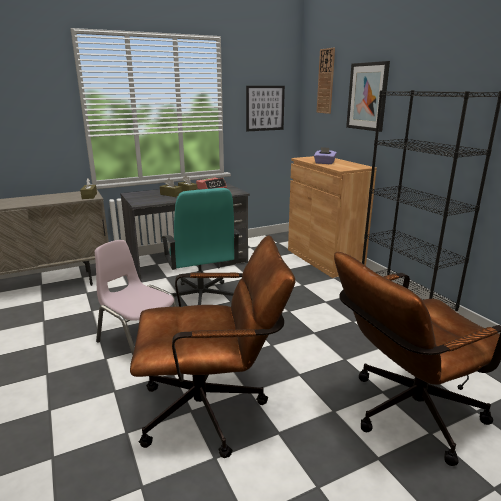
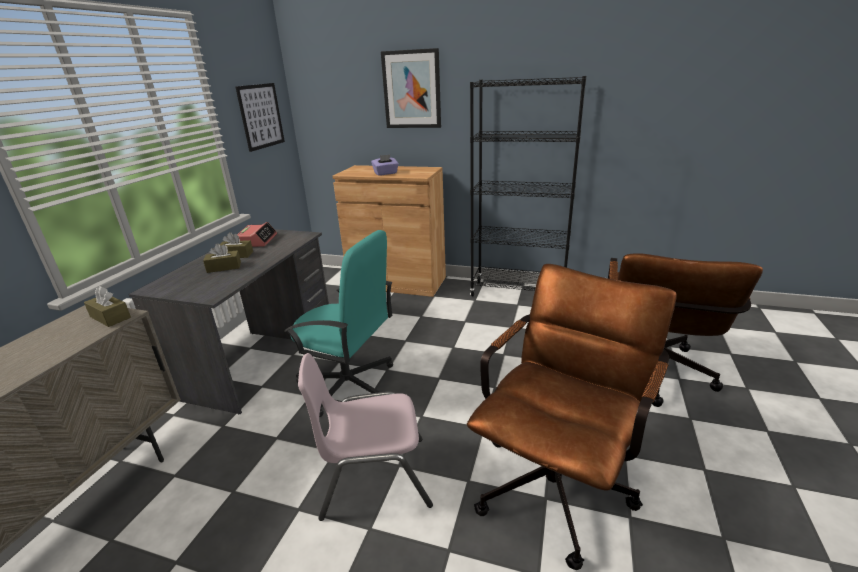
camera: 45 degrees left, 5 degrees up
(326, 81) = (337, 74): wall clock -> none

